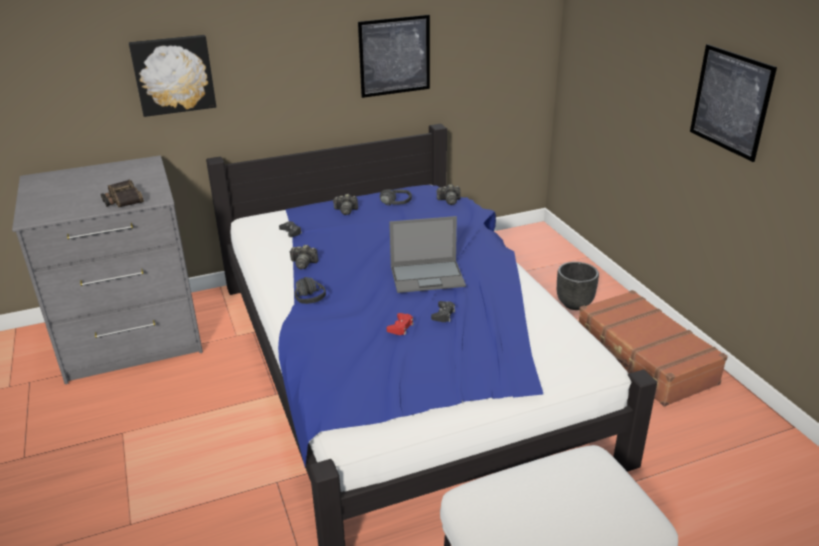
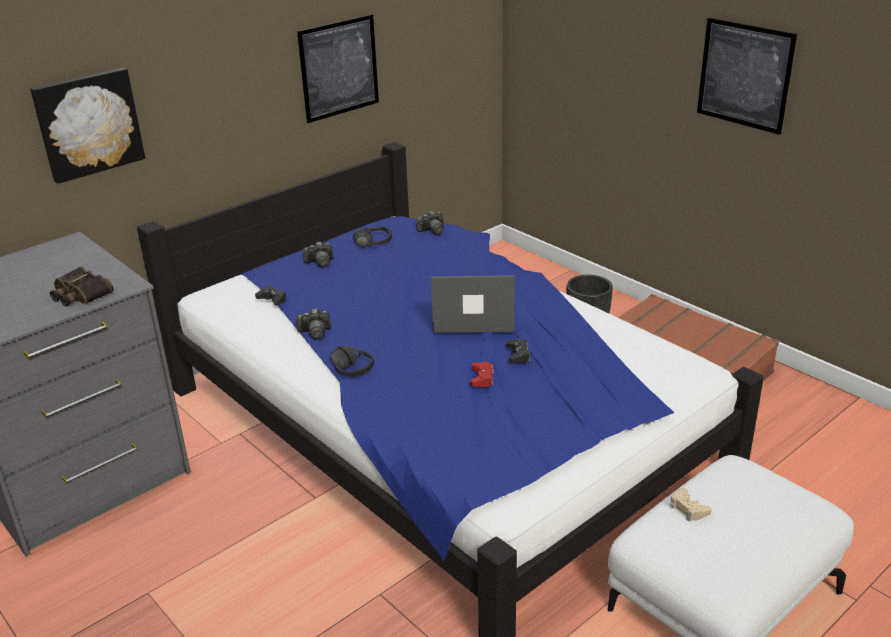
camera: 20 degrees left, 0 degrees up
(428, 276) = (472, 317): laptop -> laptop turned 150 degrees counterclockwise
(518, 481) = (688, 508): none -> beige game controller

